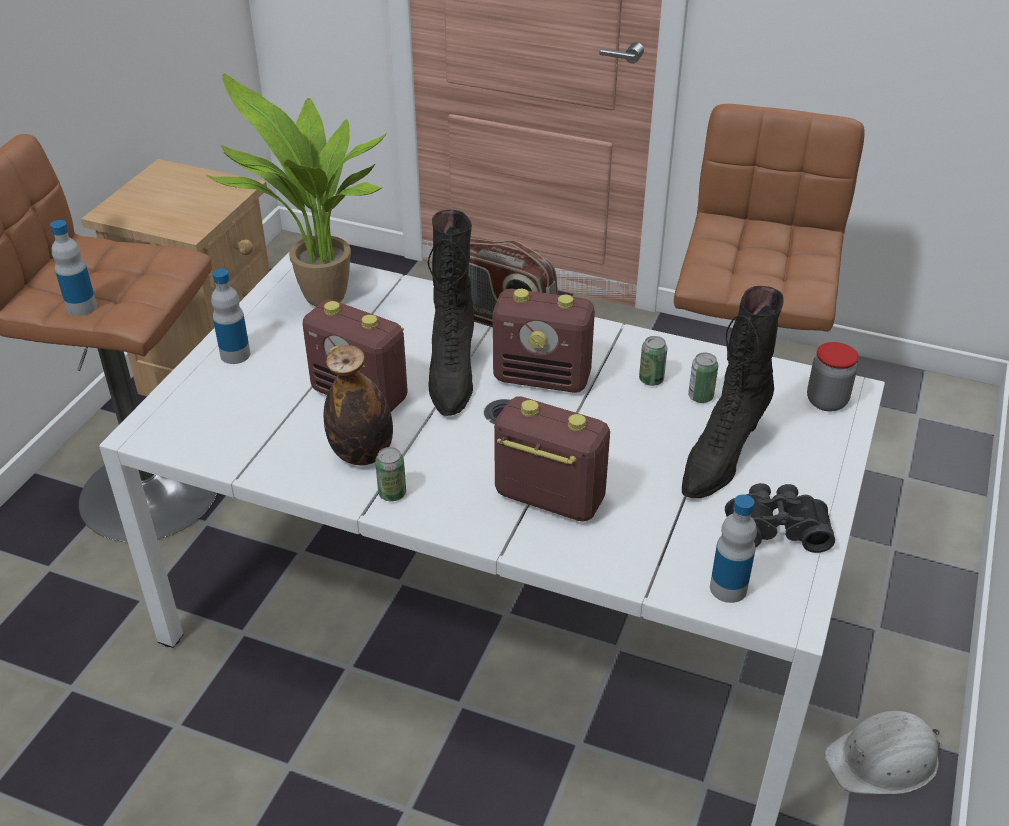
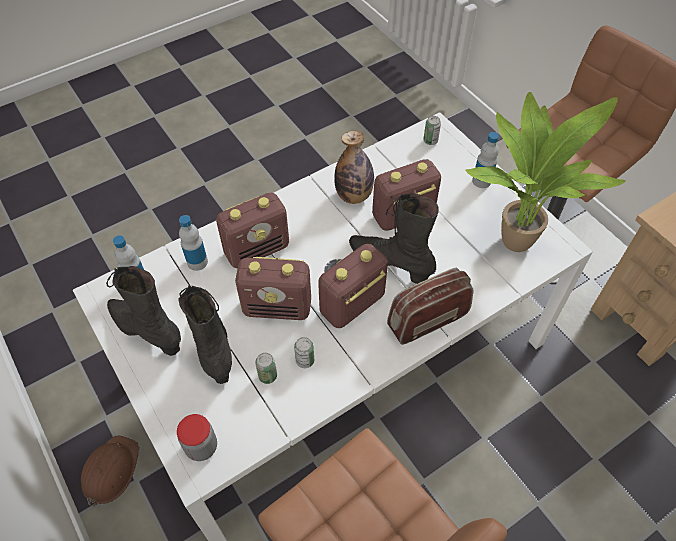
camera: 125 degrees right, 15 degrees up
(81, 307) = (553, 120): bottle -> bottle (197, 262)
(392, 494) = (315, 193): can -> can (430, 141)
(611, 433) = (278, 307): none -> radio
(775, 527) = (147, 331): black binoculars -> black boot
(884, 760) = (110, 471): white hard hat -> brown hard hat

